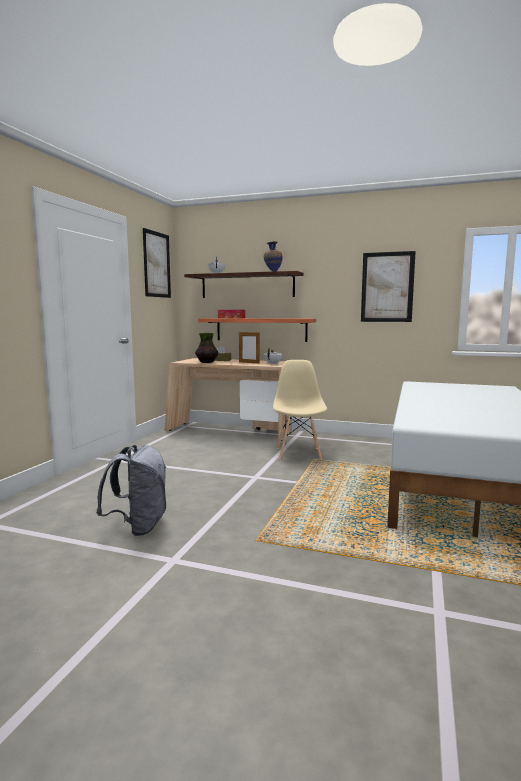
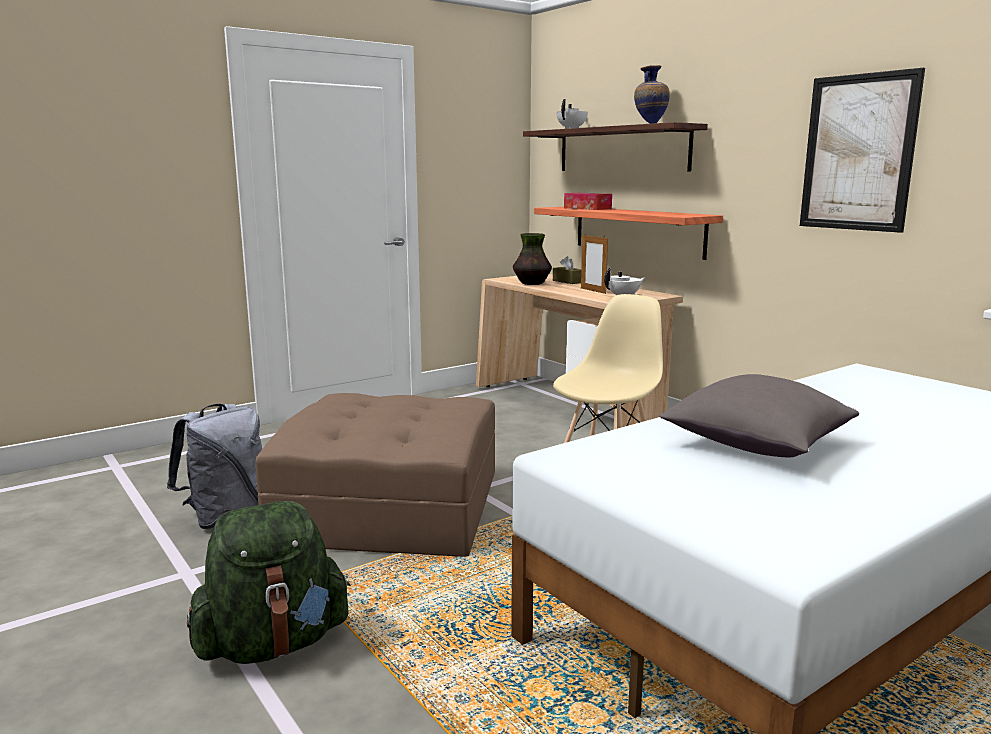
camera: 35 degrees right, 5 degrees up
(156, 264) = (484, 117): picture -> none
(228, 495) = (391, 506): none -> brown ottoman
(292, 571) = (273, 644): none -> green backpack
(455, 408) = (756, 444): none -> grey pillow

